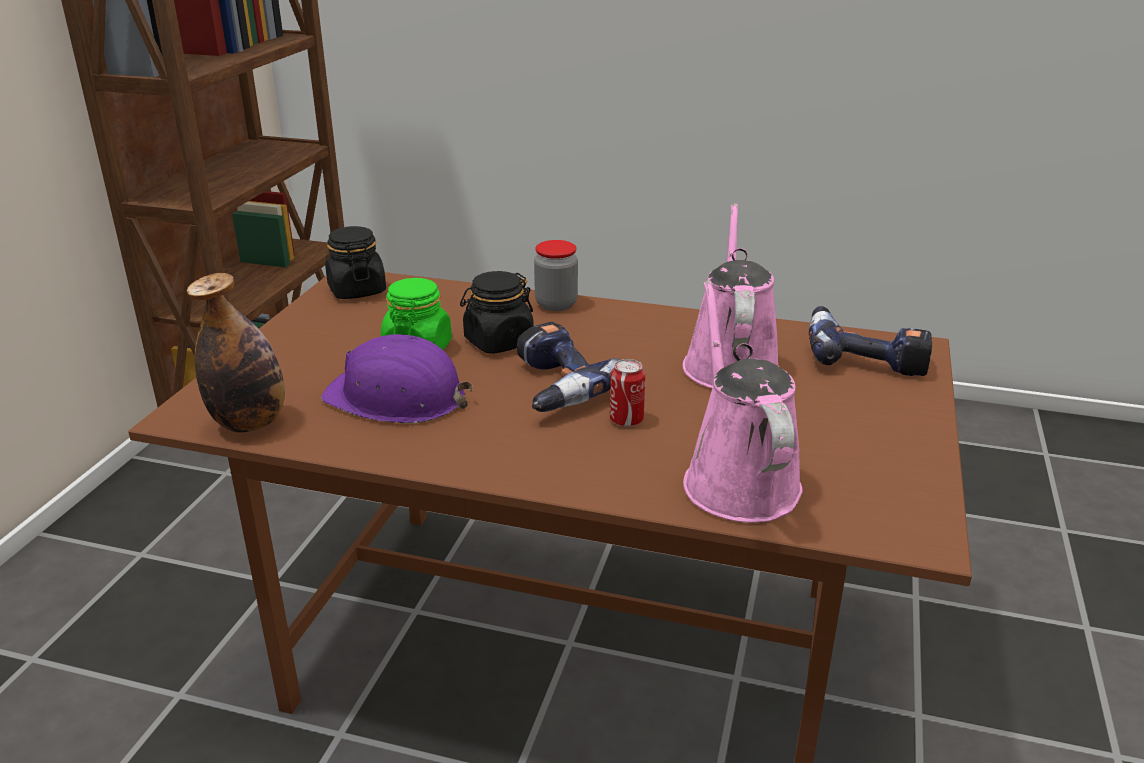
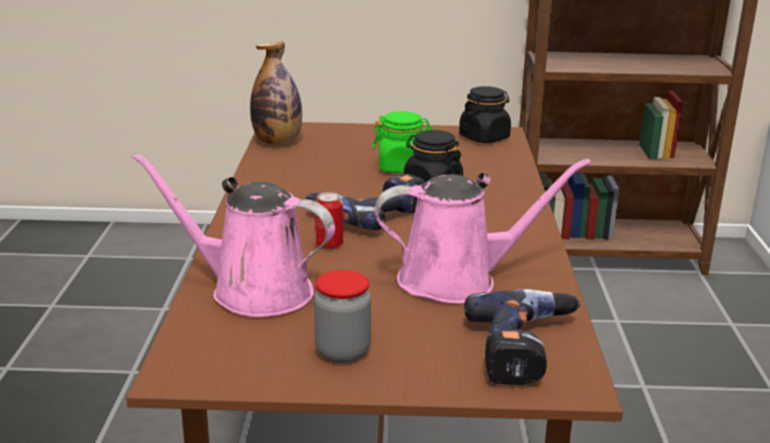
camera: 75 degrees right, 5 degrees down
(397, 398) = (326, 171): purple hard hat -> none
(556, 304) = (520, 201): jar -> jar (342, 352)
(737, 479) = (252, 291): pink watering can -> pink watering can turned 135 degrees counterclockwise

